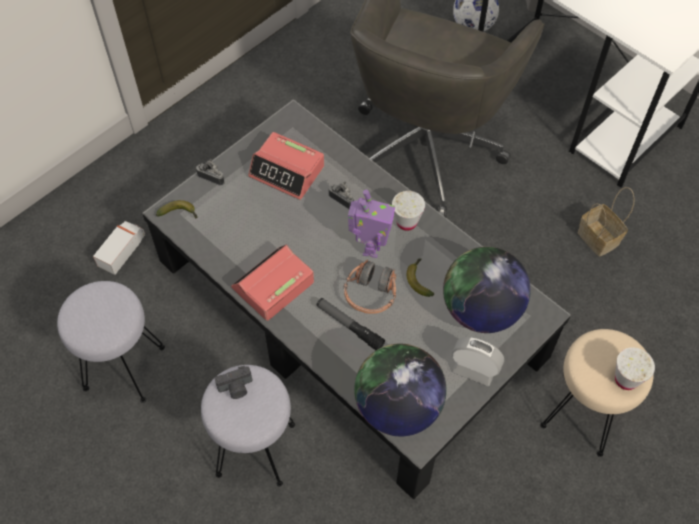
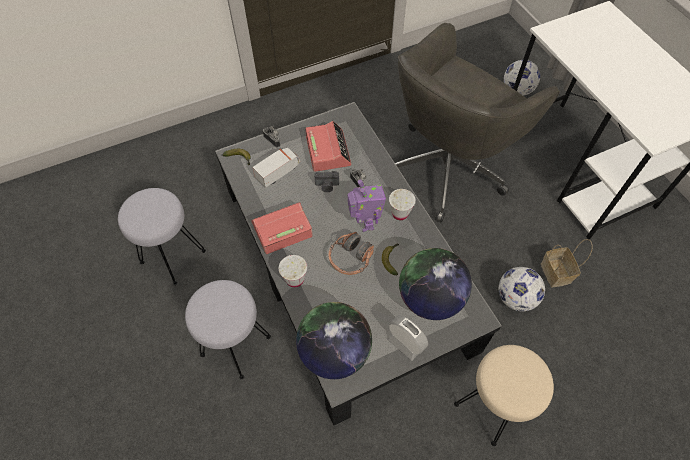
camera: 20 degrees right, 0 degrees up
(123, 252) = (207, 177): toy truck -> toy truck (278, 172)
(236, 388) = (217, 296): camera -> camera (327, 186)
(287, 171) = (327, 151): alarm clock -> alarm clock turned 150 degrees counterclockwise
(349, 326) = (324, 278): flashlight -> none
(370, 247) = (364, 223): toy robot -> toy robot turned 45 degrees counterclockwise
(564, 282) = (515, 298): none -> football
(626, 379) = (525, 395): white cup -> white cup (295, 279)

